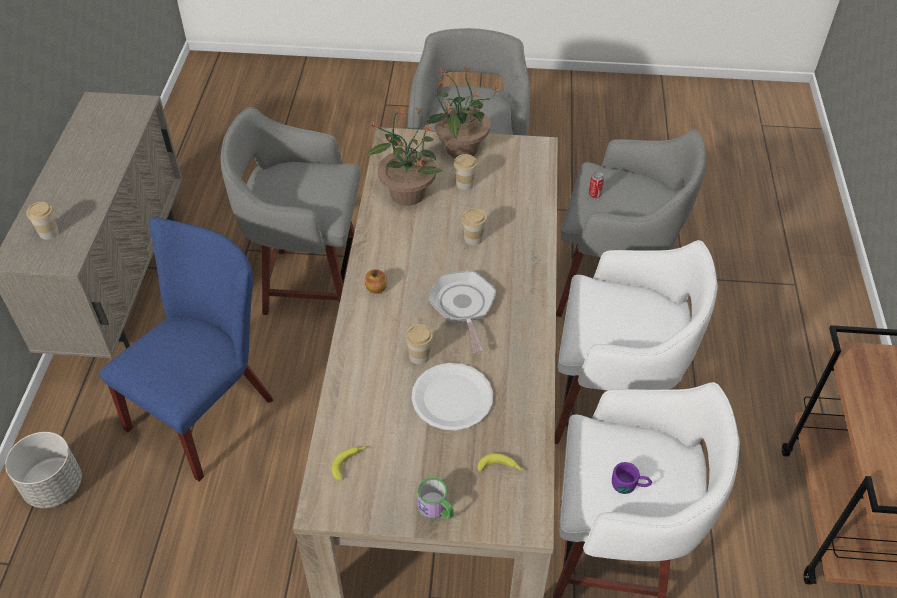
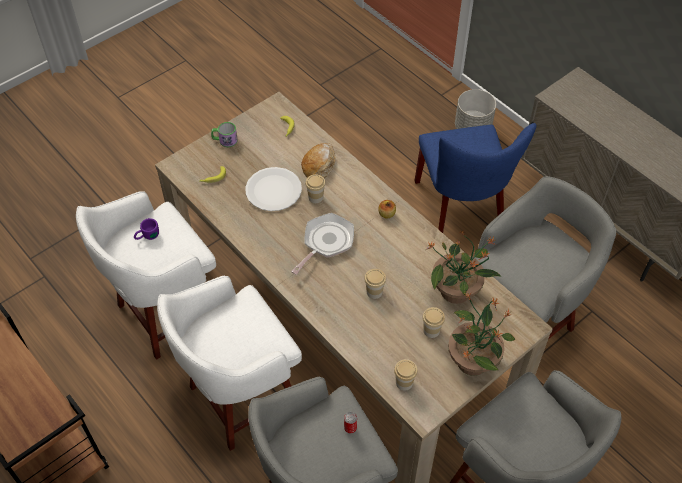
camera: 135 degrees right, 5 degrees up
(49, 232) = (589, 101): cup -> cup (404, 382)
(372, 387) = (319, 165): none -> bread
(463, 307) = (326, 242): frying pan -> frying pan turned 90 degrees counterclockwise

